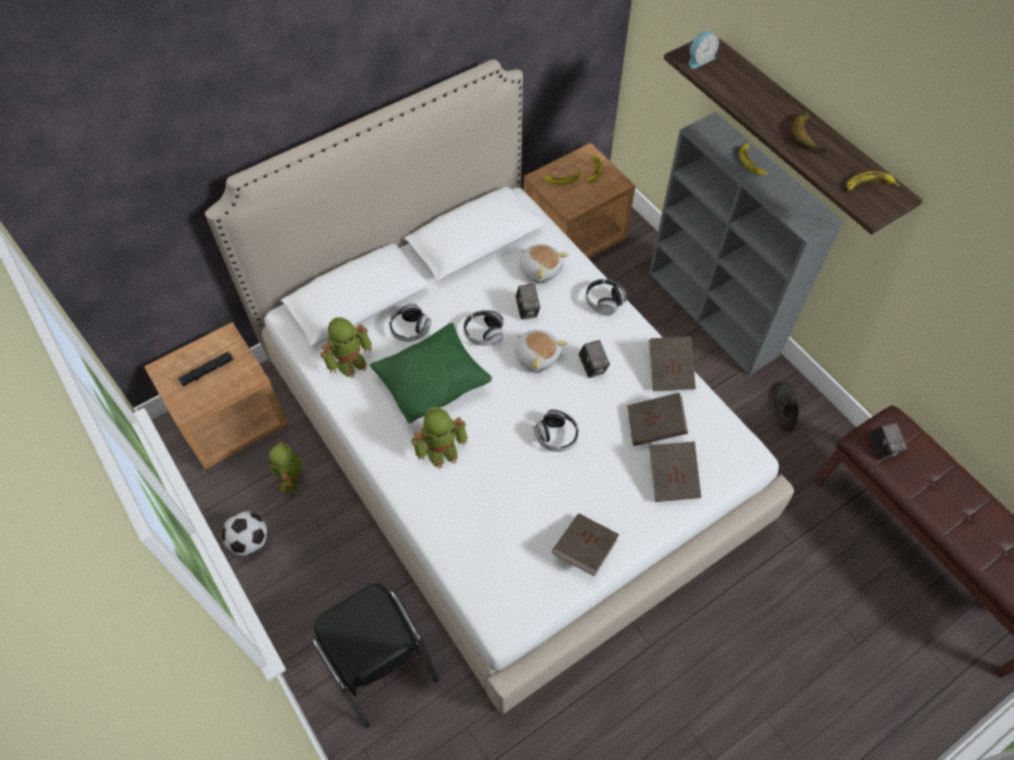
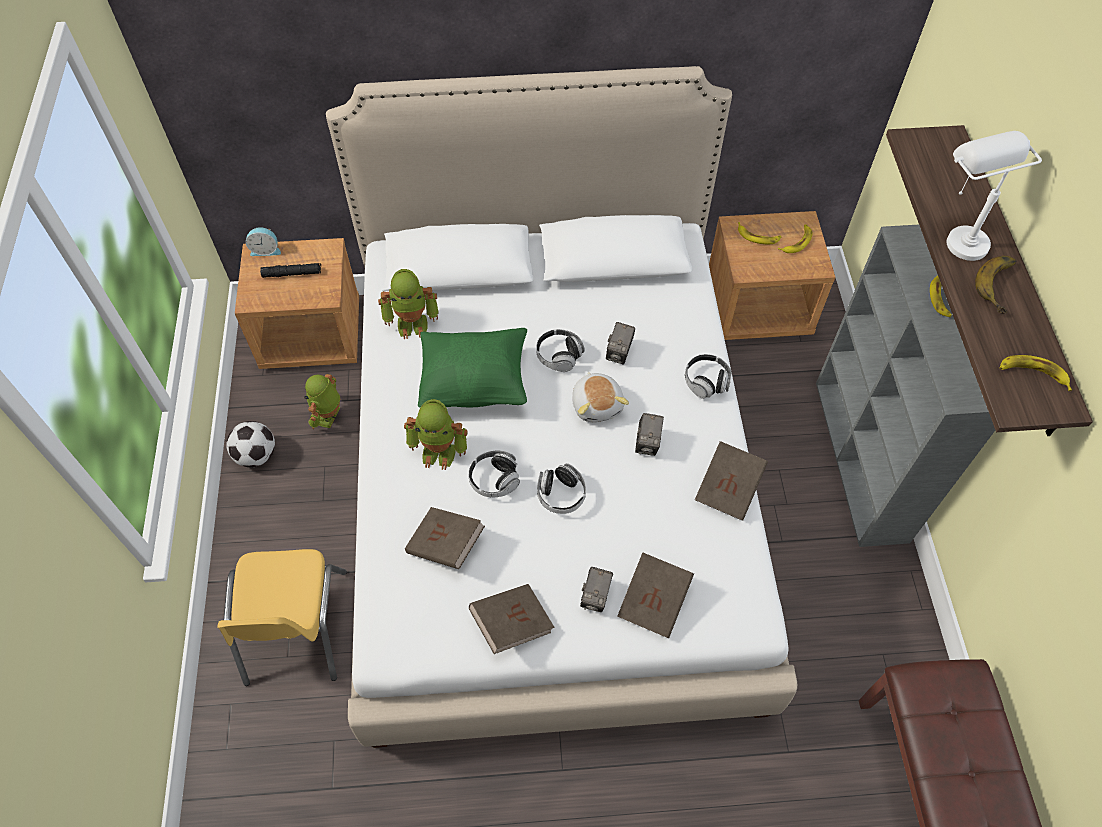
camera: 30 degrees right, 0 degrees up
(376, 659) = (294, 627): black chair -> yellow chair
(410, 329) = (489, 318): headphones -> headphones (494, 480)
(540, 269) = (661, 318): plush toy -> none
(655, 427) = (671, 538): brown book -> brown book (446, 545)
(699, 59) = (925, 150): alarm clock -> alarm clock (266, 250)
(760, 110) = (958, 234): none -> white table lamp
(784, 407) = (877, 602): grey shoe -> none
(882, 448) = (934, 700): camera -> camera (595, 596)

